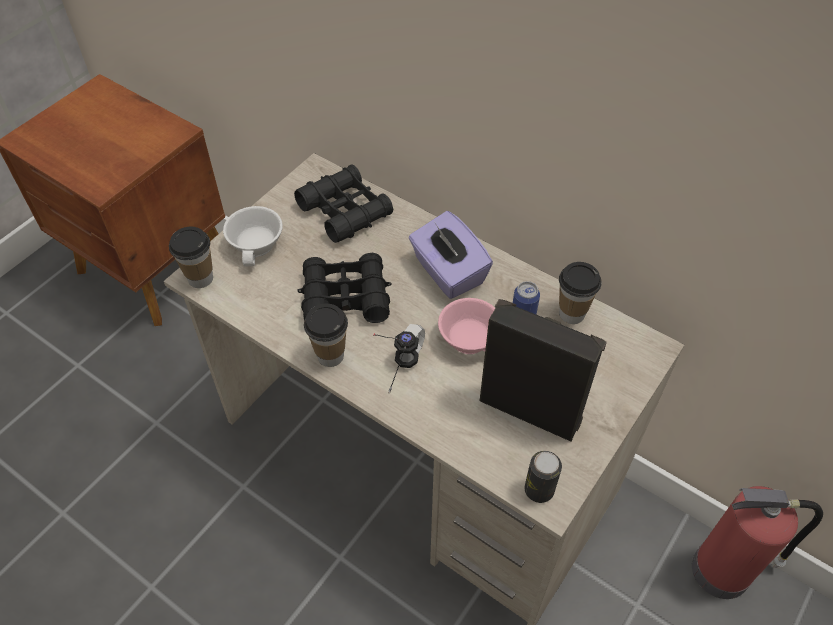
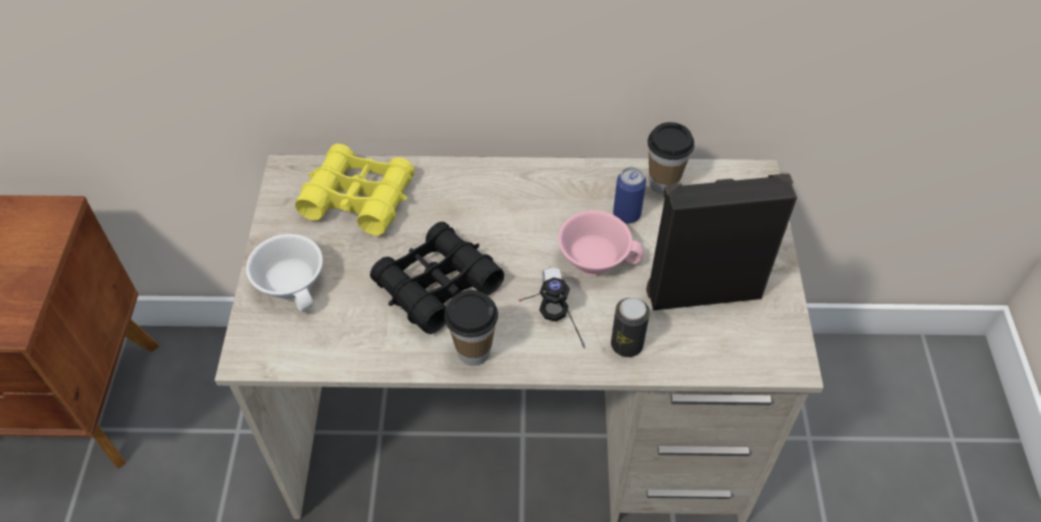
camera: 35 degrees left, 0 degrees up
(200, 278) = (258, 353): cup -> none
(345, 211) = (358, 198): black binoculars -> yellow binoculars
(448, 272) = (518, 205): purple tissue box -> none
(539, 490) = (771, 358): can -> can (626, 344)
(724, 570) = (851, 363): fire extinguisher -> none

